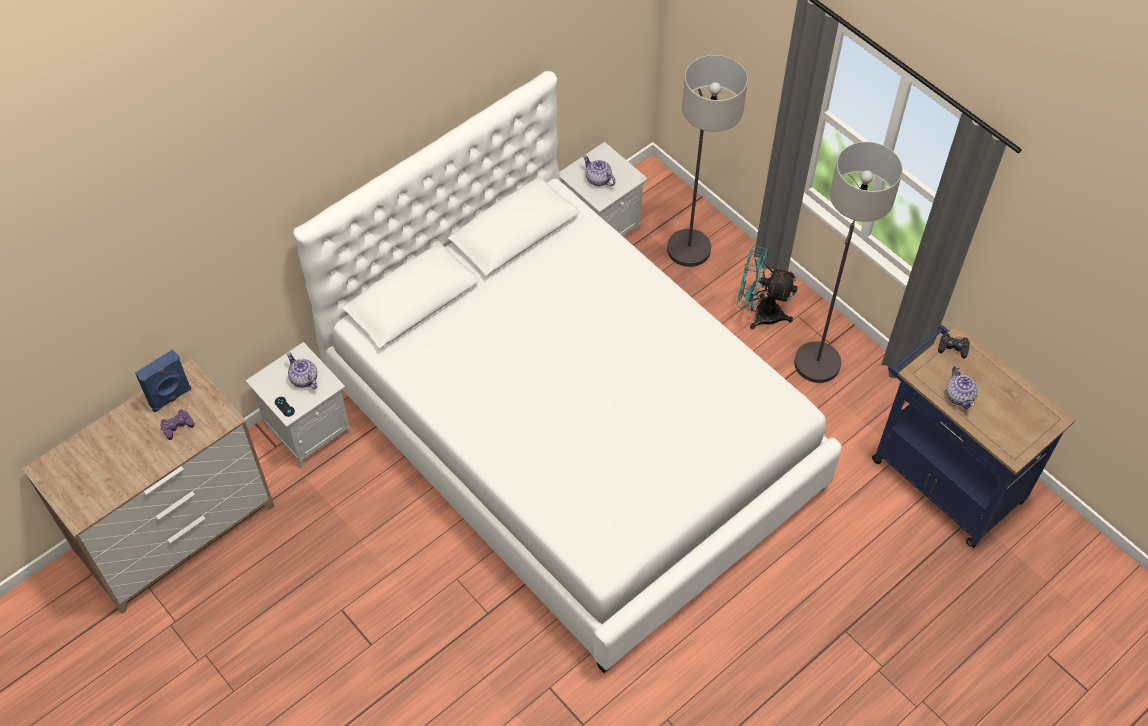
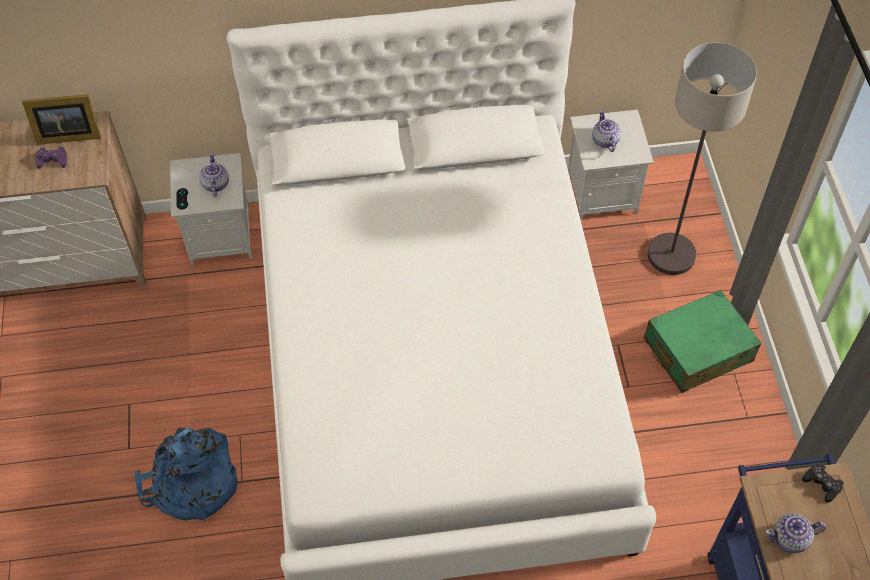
camera: 35 degrees right, 0 degrees up
(171, 398) = (67, 134): blue speaker -> picture frame
(448, 640) = (192, 484): none -> blue backpack
(760, 312) = (697, 350): turquoise fan -> green suitcase
(821, 352) = (731, 421): grey floor lamp -> none
(959, 396) = (790, 539): teapot -> teapot turned 60 degrees clockwise

